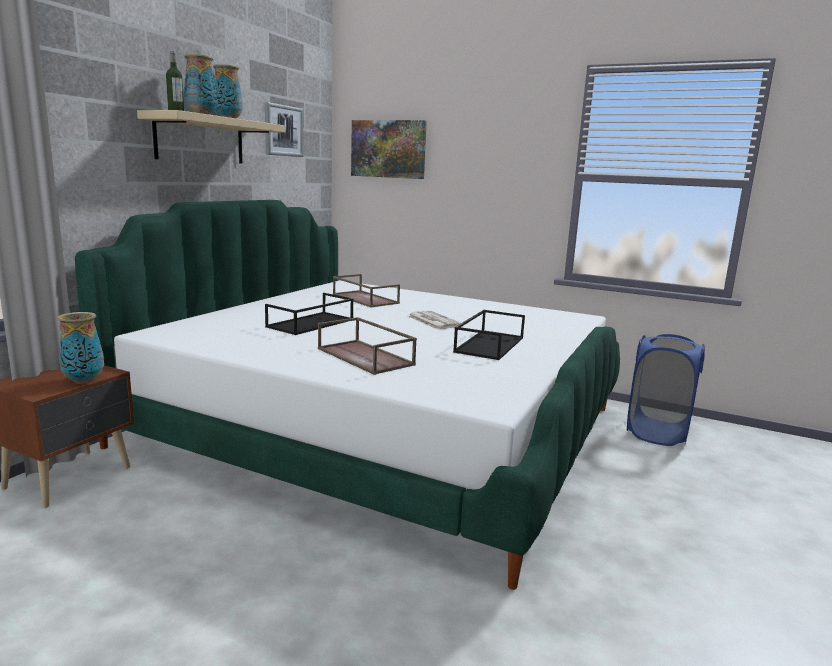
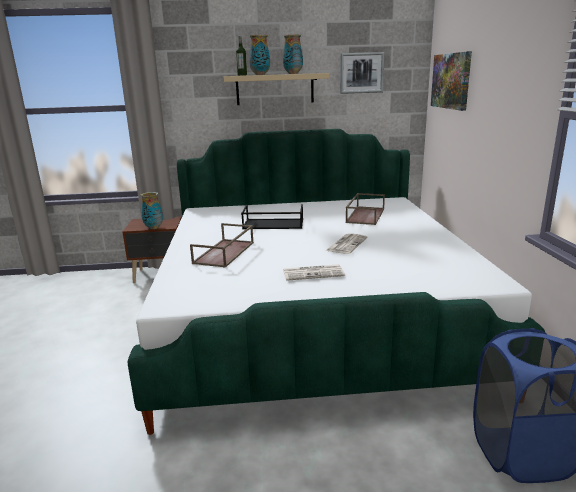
camera: 60 degrees right, 5 degrees up
(489, 344) = (313, 273): black tray -> newspaper

